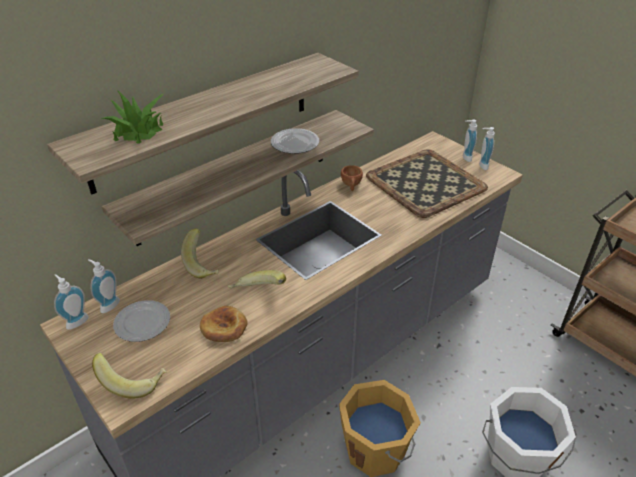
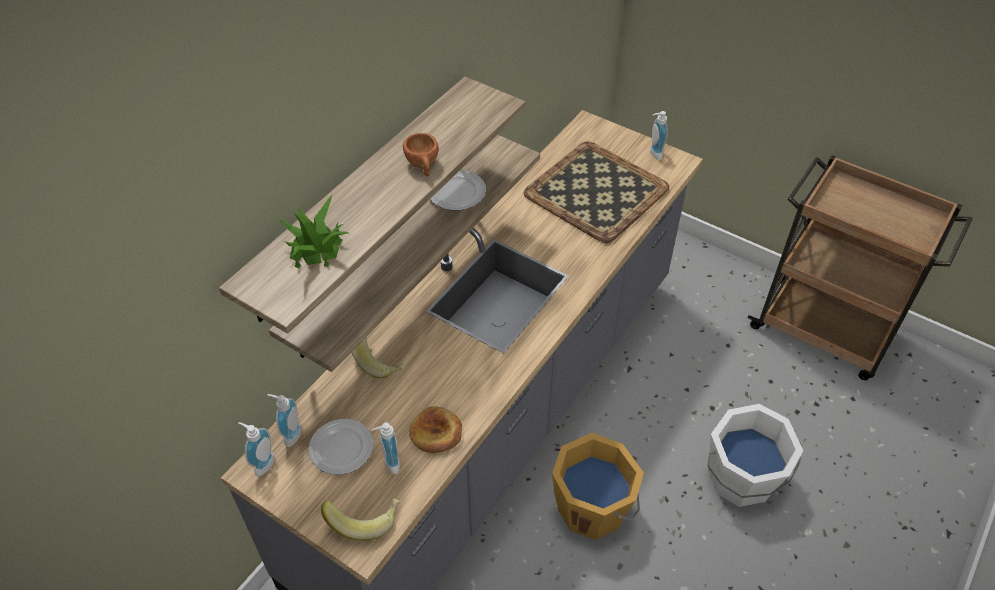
camera: 15 degrees left, 10 degrees up
(257, 293) = (456, 382): banana -> none
(351, 185) = (511, 212): brown cup -> brown cup (423, 166)
(465, 157) = (631, 145): soap dispenser -> soap dispenser (389, 463)

